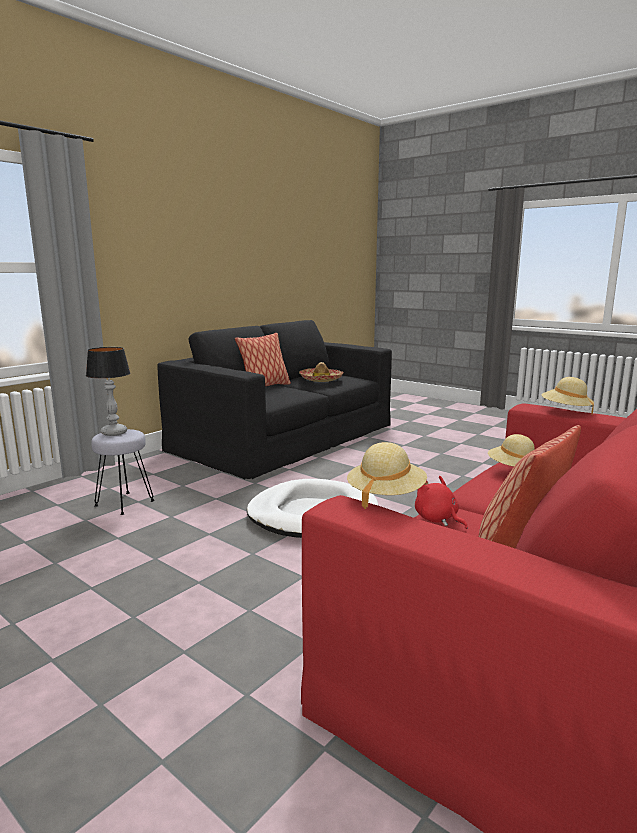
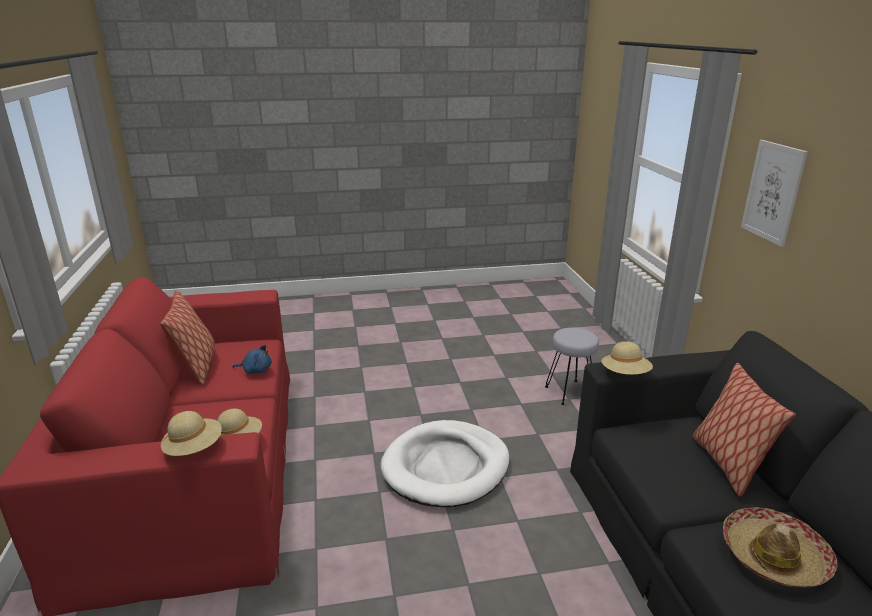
camera: 130 degrees right, 10 degrees up
(114, 432) = (582, 335): table lamp -> none
(123, 250) = (773, 192): none -> picture
(385, 495) = (251, 303): beige hat -> beige hat (625, 374)
(437, 519) = (256, 370): red plush toy -> blue plush toy

